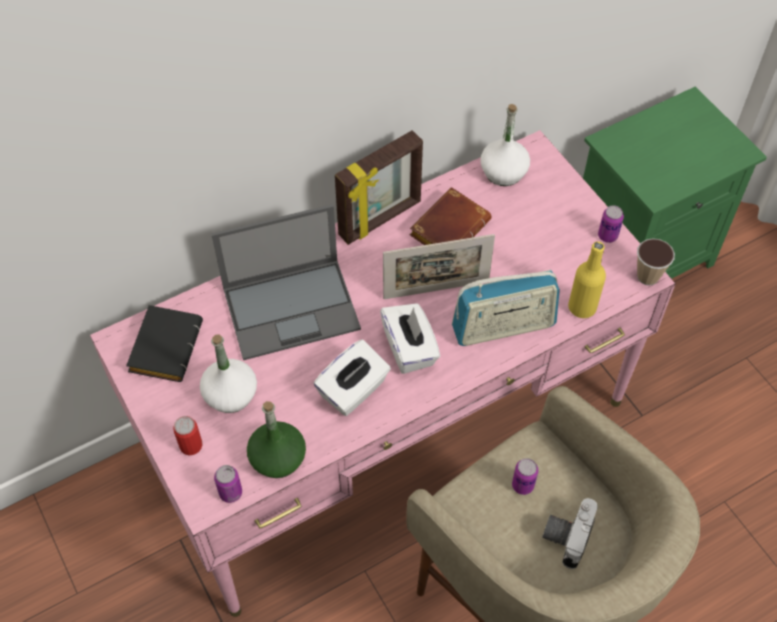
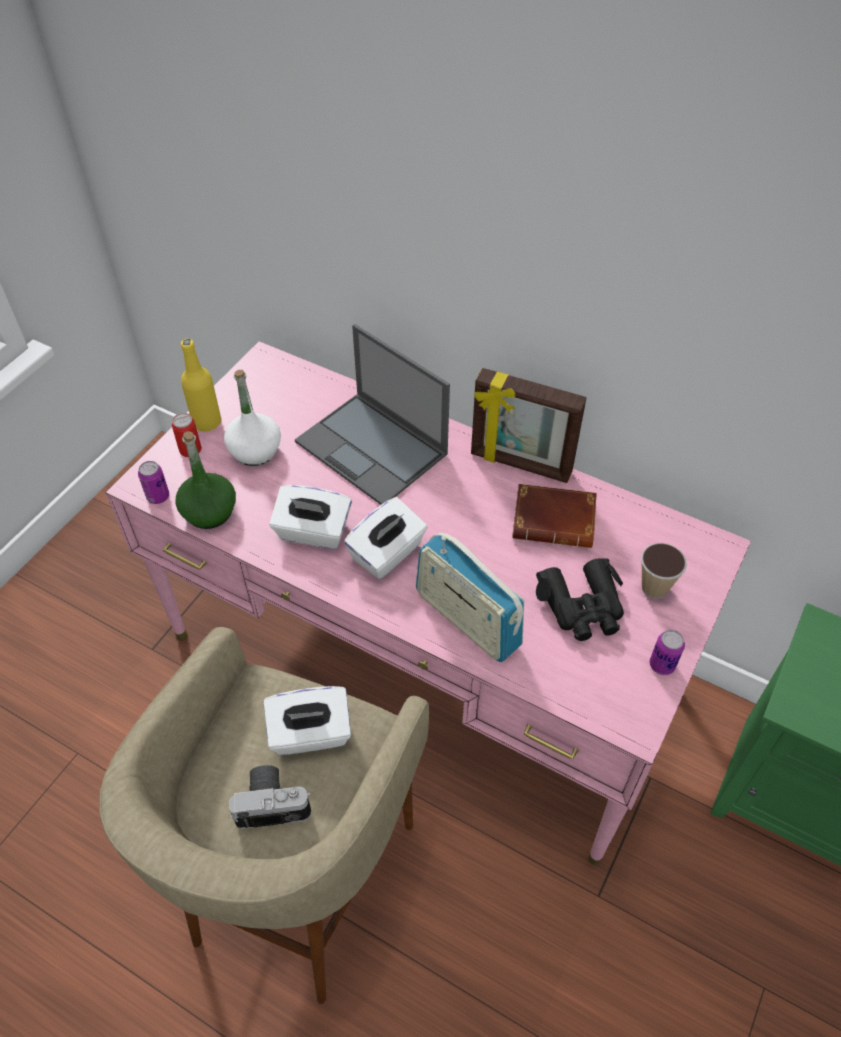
camera: 60 degrees right, 5 degrees down
(164, 345) = (277, 387): black book -> none
(436, 290) = (471, 543): picture frame -> none
(503, 172) = (664, 534): white bottle -> none
(522, 485) = (310, 734): can -> white tissue box
(535, 253) = (582, 607): none -> black binoculars
(582, 307) = (545, 680): yellow bottle -> yellow bottle (207, 422)
(647, 276) = (638, 729): cup -> cup (654, 588)

